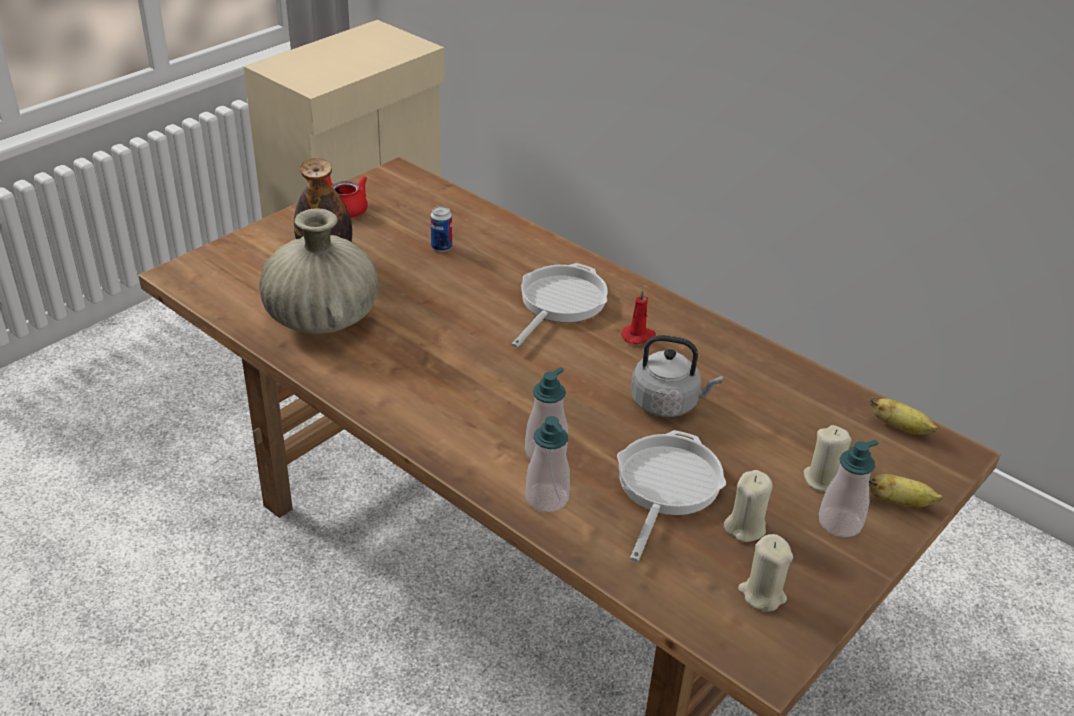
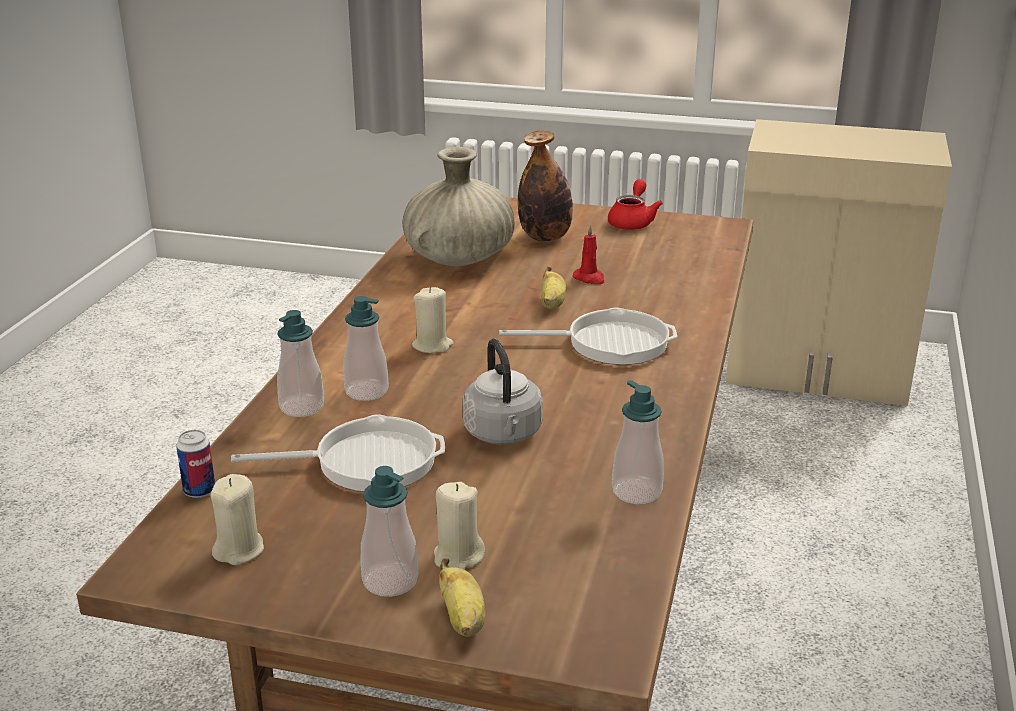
camera: 65 degrees right, 10 degrees down
(441, 247) = (628, 272): can -> can (199, 491)
(638, 336) = (603, 394): red candle -> red candle (589, 278)
(745, 527) = (337, 520): beige candle -> beige candle (432, 345)
(781, 373) = (636, 491): none -> soap dispenser
(900, 428) = (615, 598): banana -> banana (552, 304)

